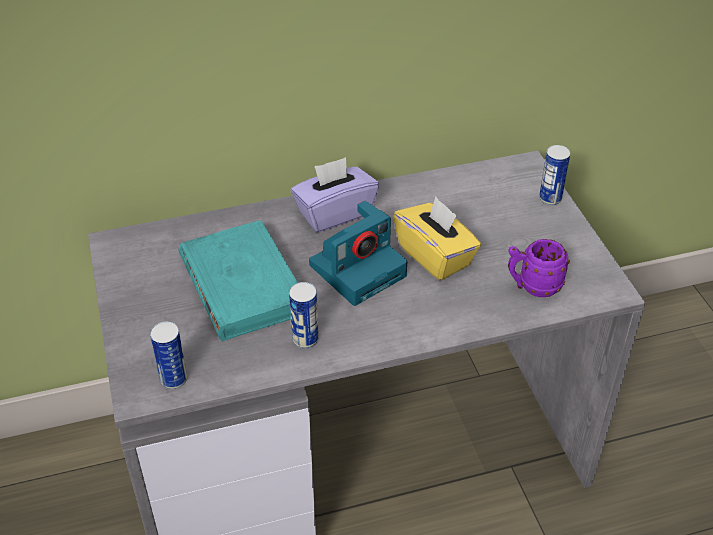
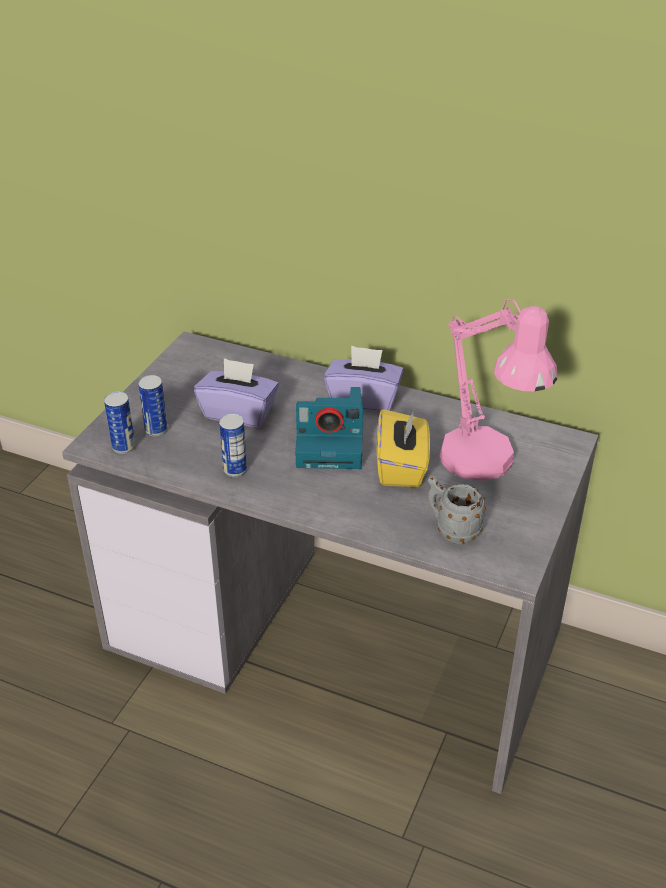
camera: 40 degrees right, 5 degrees down
(242, 284) = (239, 413): turquoise book -> purple tissue box
(494, 219) = (486, 466): none -> pink table lamp
(532, 286) = (451, 529): purple mug -> grey mug
(550, 199) = (557, 476): can -> can (156, 430)

